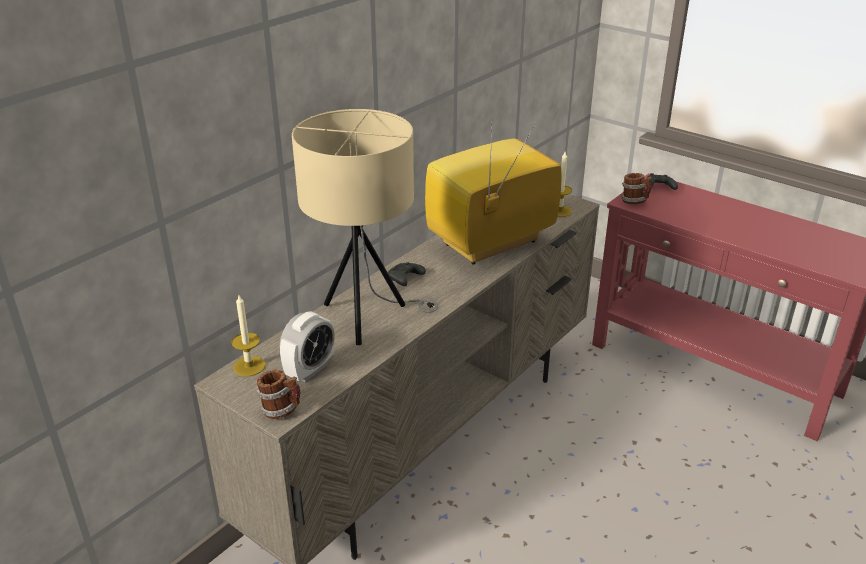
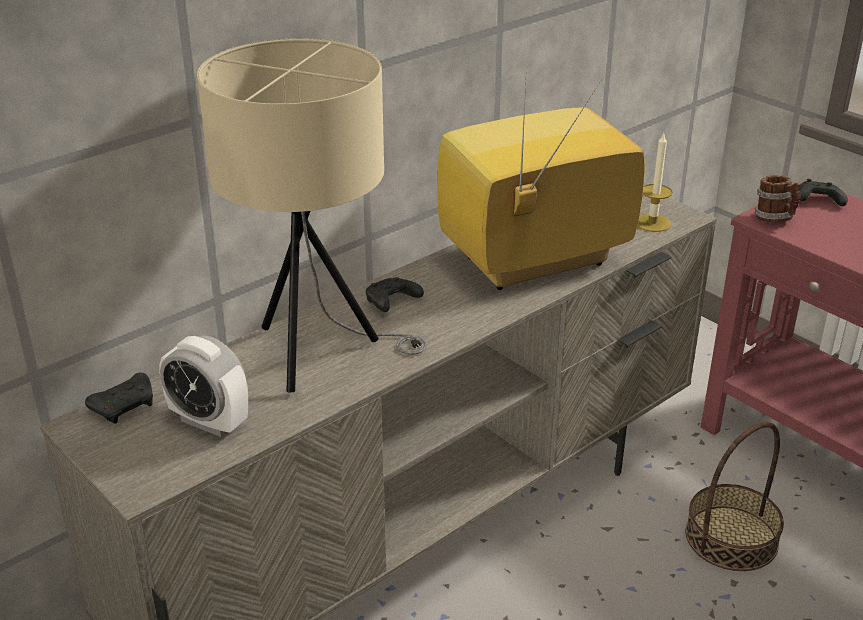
camera: 10 degrees right, 0 degrees up
(249, 366) = (126, 406): candle -> black game controller
(282, 410) = (147, 477): mug -> none
(310, 370) = (209, 422): alarm clock -> alarm clock turned 75 degrees clockwise
(626, 414) = (731, 538): none -> basket

